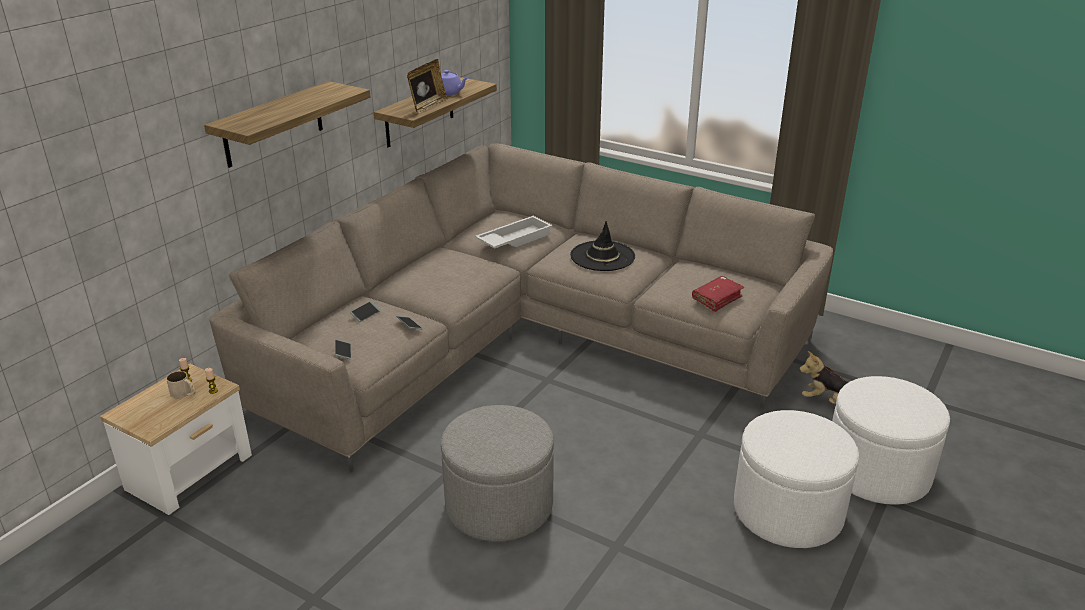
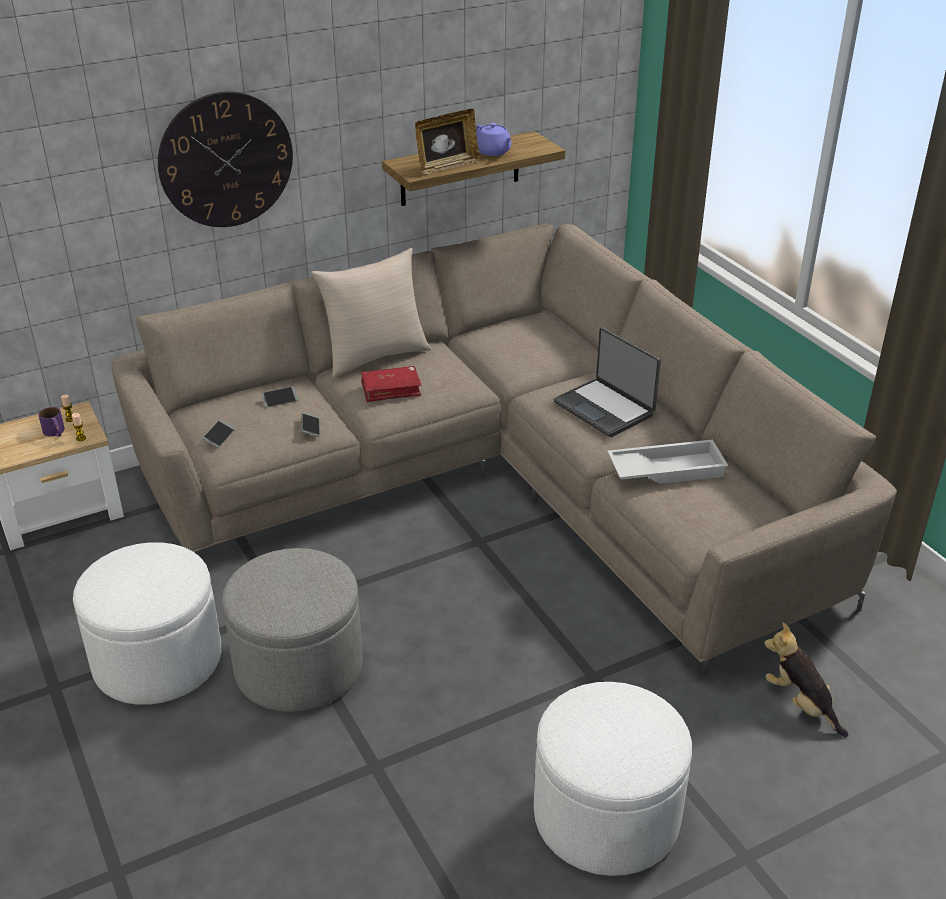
camera: 30 degrees right, 5 degrees up
(184, 394) = (55, 432): beige mug -> purple mug
(273, 124) = (226, 160): shelf -> wall clock
(406, 267) = (375, 356): none -> beige pillow
(514, 239) = (524, 354): white tray -> white tray (666, 469)
(602, 256) = (605, 408): black hat -> laptop
(717, 298) = (689, 511): red book -> red book (391, 390)
(877, 472) = (774, 819): white ottoman -> white ottoman (158, 660)

